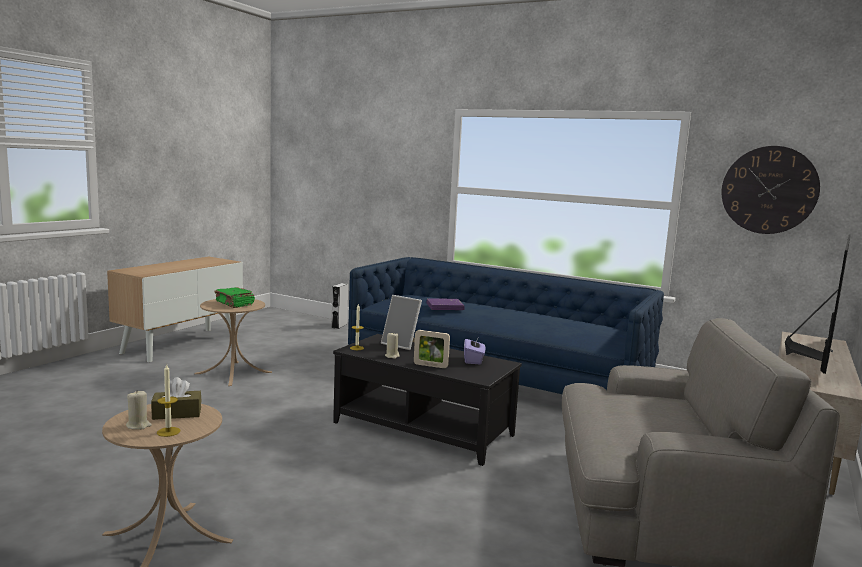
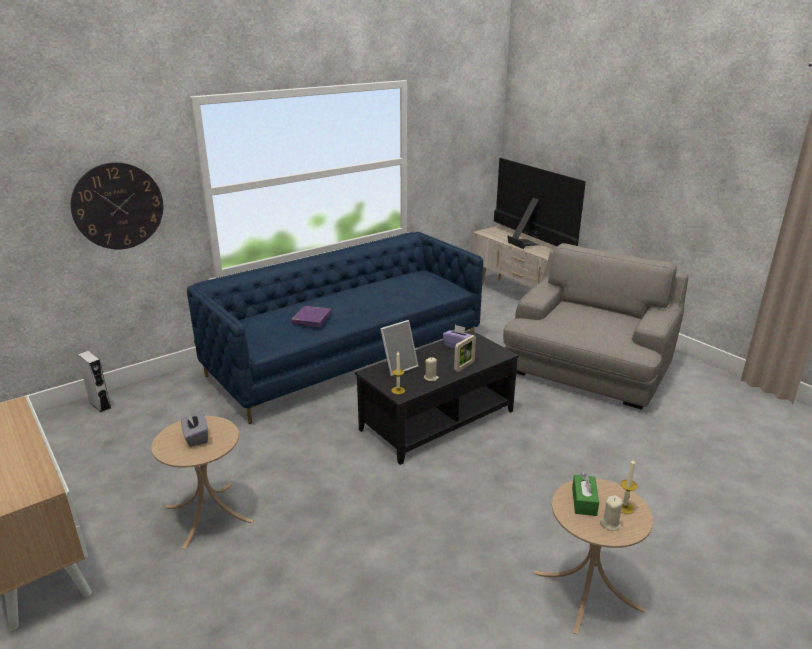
camera: 65 degrees left, 15 degrees up
(177, 413) = (584, 501): brown tissue box -> green tissue box
(234, 304) = (196, 437): green book -> grey tissue box
(769, 190) = (455, 135): wall clock -> wall clock (118, 206)

